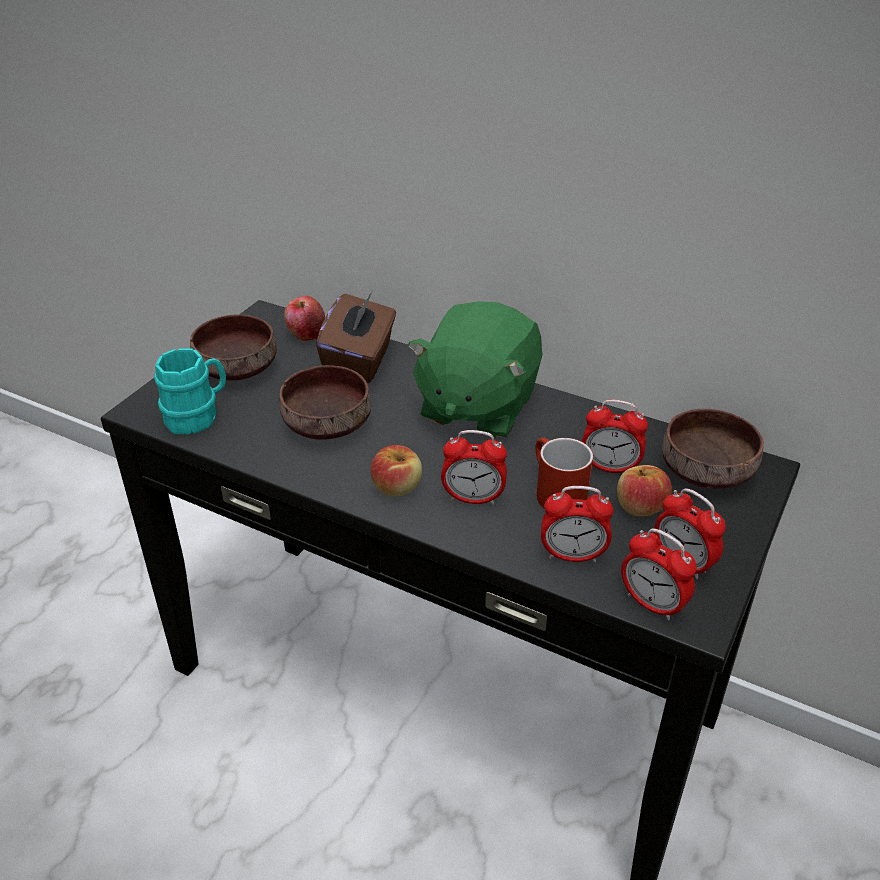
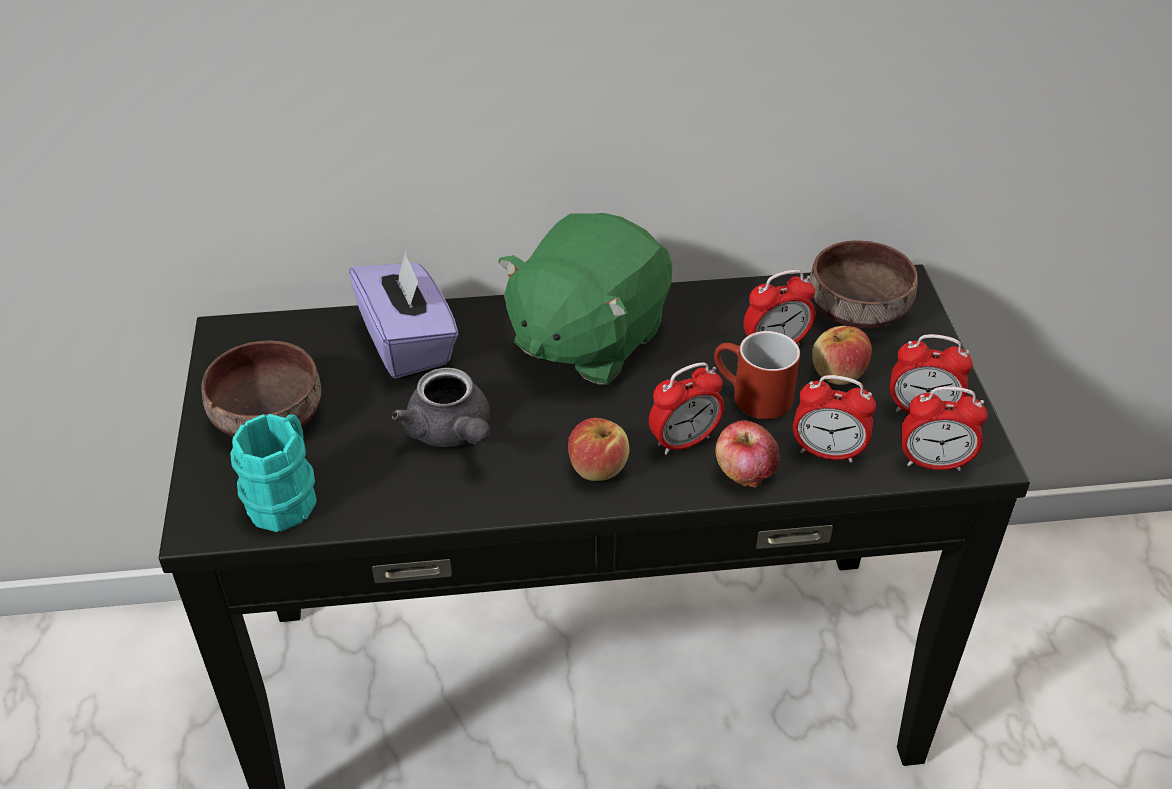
camera: 35 degrees left, 5 degrees up
(306, 333) = (307, 335): apple -> apple (744, 472)
(328, 424) = (452, 433): brown bowl -> grey teapot
(360, 361) = (408, 343): brown tissue box -> purple tissue box
(476, 406) = (587, 339): green plush toy -> green plush toy turned 45 degrees clockwise
(572, 555) = (827, 452): alarm clock -> alarm clock turned 45 degrees clockwise

